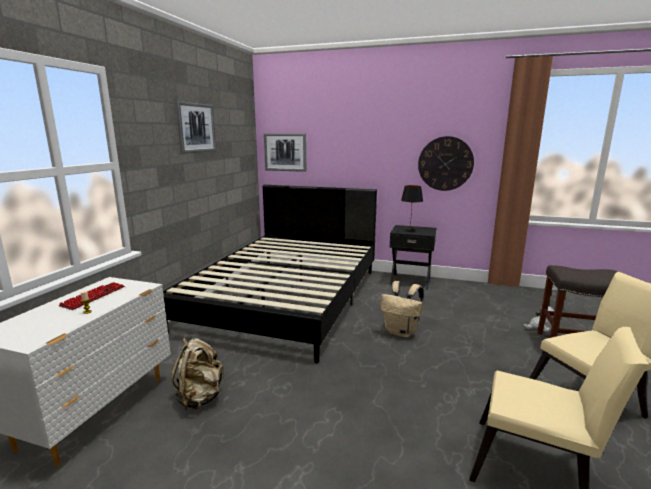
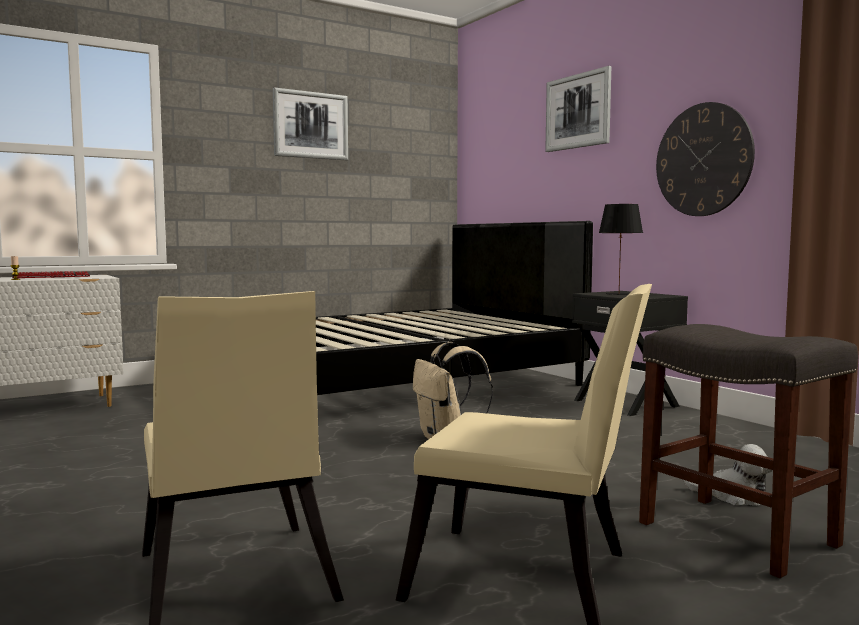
camera: 40 degrees right, 10 degrees down
(200, 397) = (108, 423): beige backpack -> none
(285, 152) = (485, 170): picture -> picture (578, 111)

